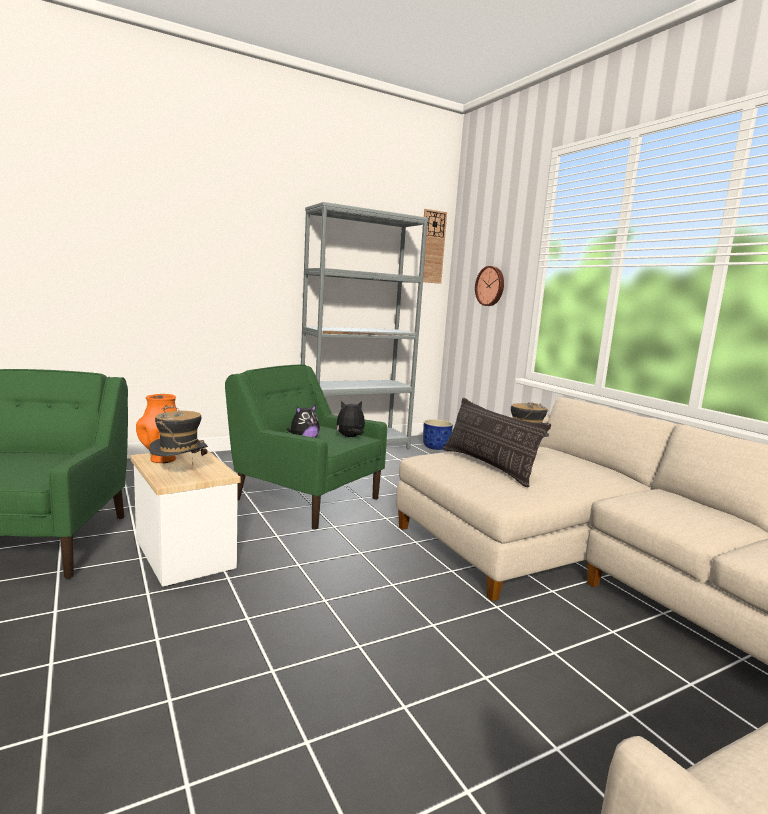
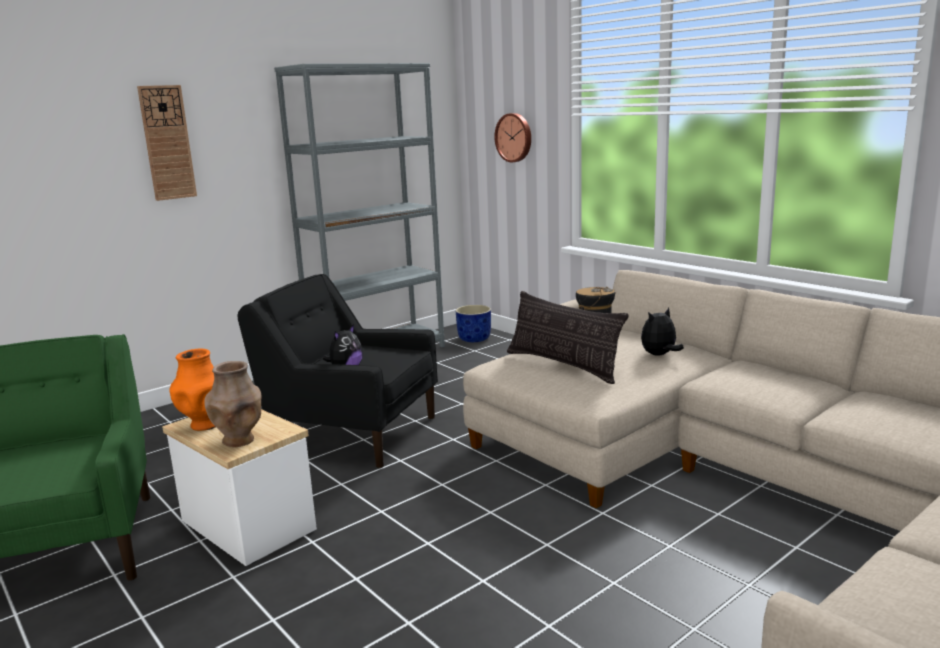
camera: 10 degrees left, 5 degrees up
(179, 475) = (239, 441): hat -> brown vase
(305, 498) = (351, 433): green armchair -> black armchair
(350, 437) = (395, 354): plush toy -> plush toy (659, 355)
(432, 247) = (433, 93): wall clock -> wall clock (167, 143)

